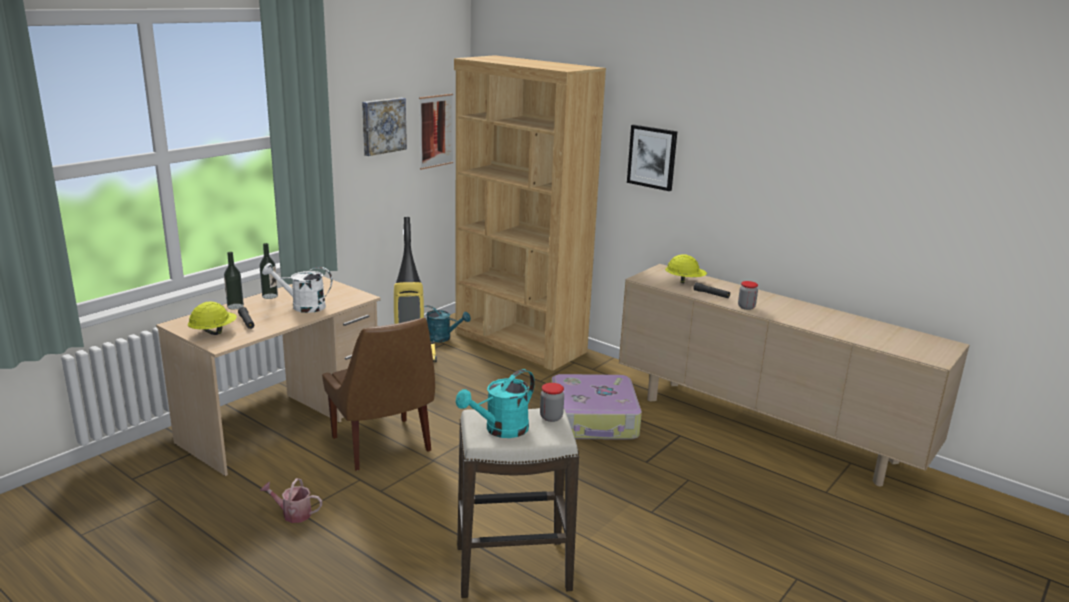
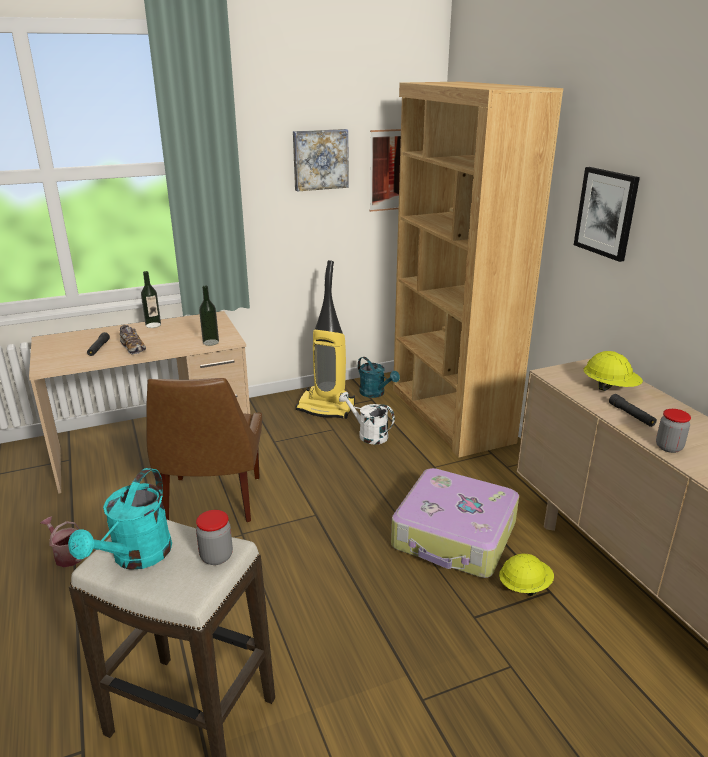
camera: 30 degrees right, 5 degrees up
(213, 332) = (60, 353): yellow hard hat -> yellow hard hat (524, 586)
(235, 306) = (112, 330): bottle -> bottle (210, 342)
(281, 316) = (133, 348): none -> shoe
(302, 306) = (165, 341): white watering can -> white watering can (368, 435)
(500, 430) = (136, 557): turquoise watering can -> turquoise watering can turned 60 degrees counterclockwise

